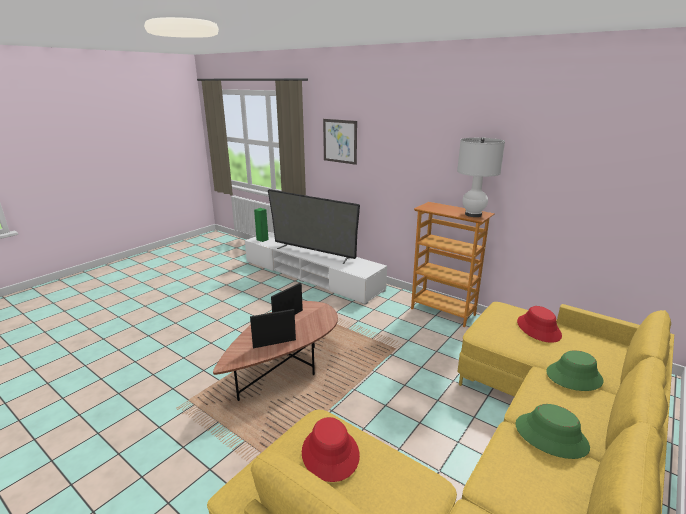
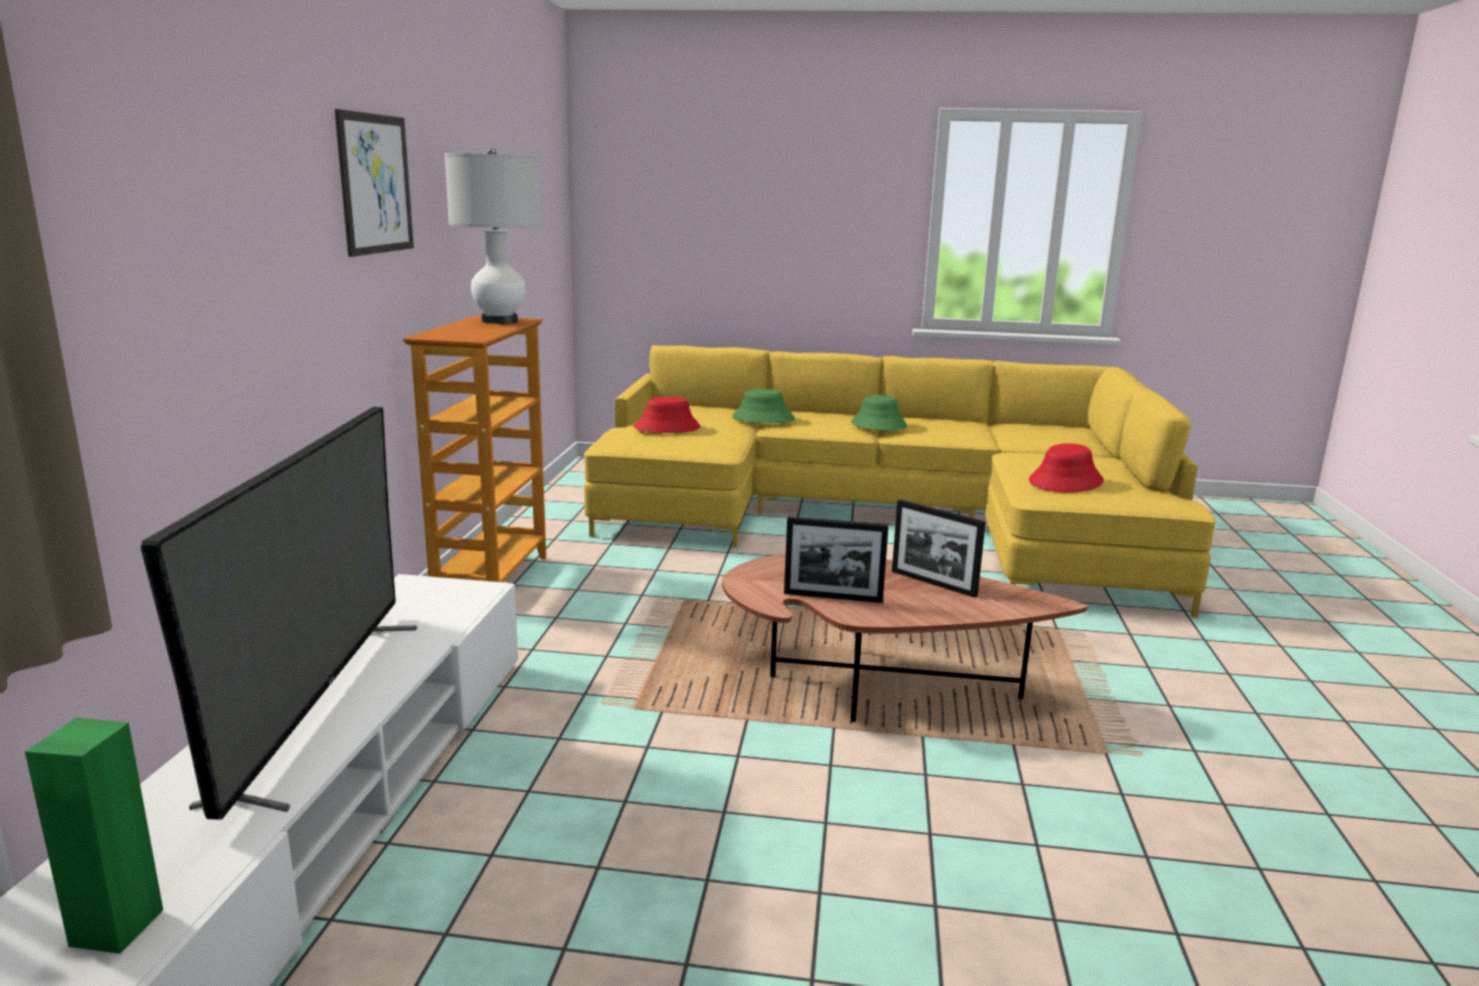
camera: 120 degrees left, 5 degrees down
(340, 141) = (145, 206): picture -> picture (375, 184)

